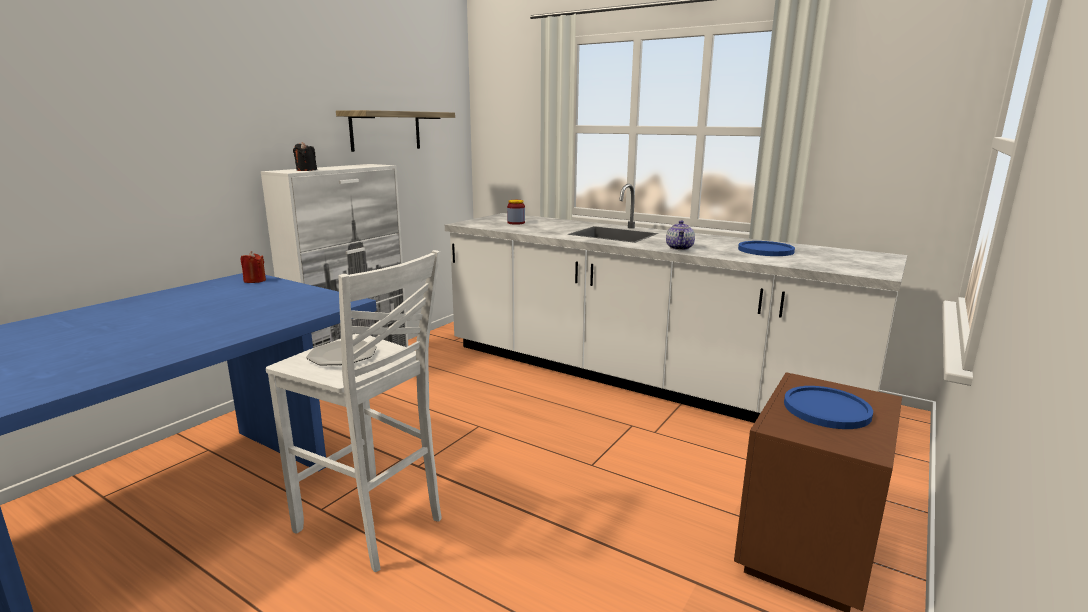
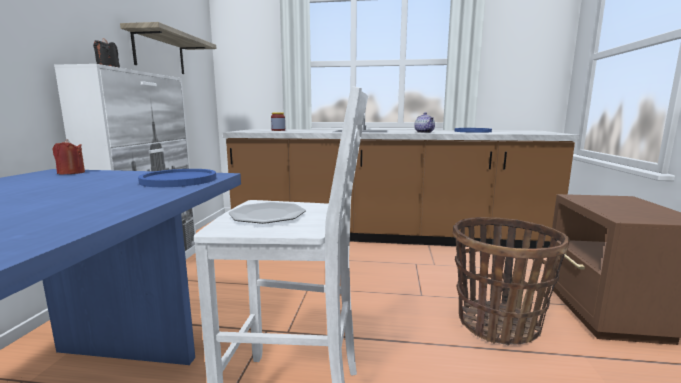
camera: 25 degrees left, 5 degrees down
(640, 378) = (386, 235): white counter -> brown counter
(640, 520) = (498, 324): none -> basket
(826, 409) = (621, 206): blue plate -> blue plate (179, 180)

